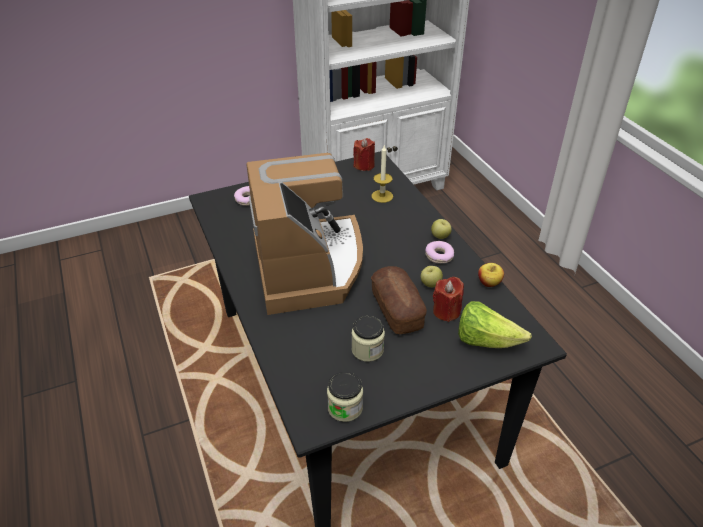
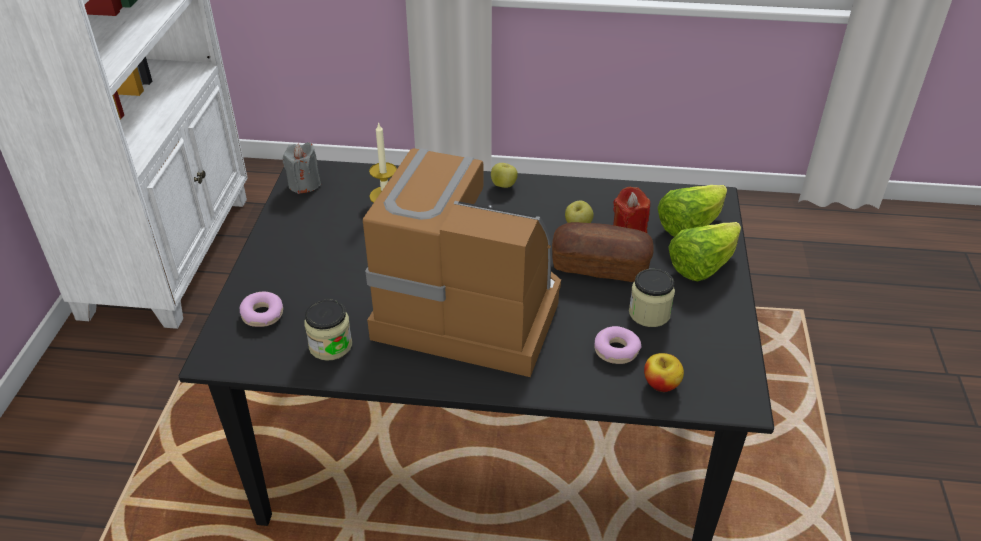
camera: 60 degrees left, 0 degrees up
(345, 407) = (727, 364): jar -> jar (330, 345)
(364, 165) = (304, 184): red candle -> grey candle
(439, 256) = (536, 200): donut -> donut (616, 350)
(443, 362) = (702, 266): none -> lettuce
(489, 283) = (606, 187): apple -> apple (661, 384)

